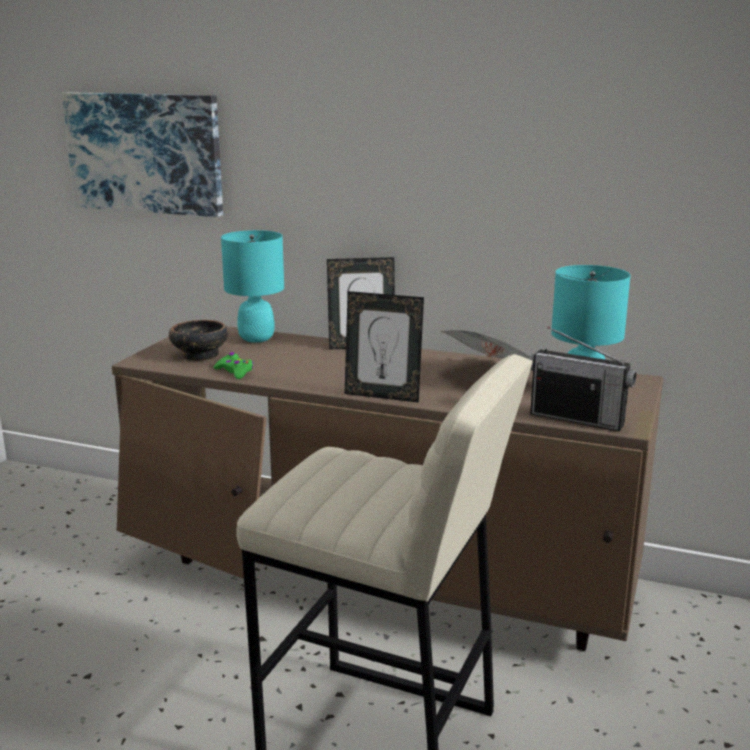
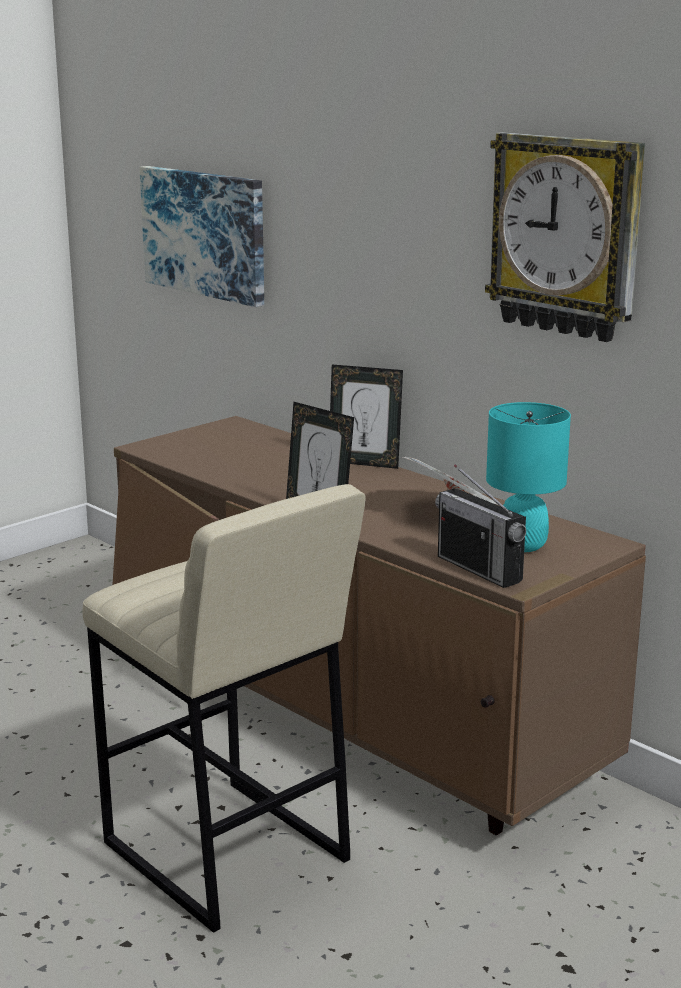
camera: 25 degrees right, 0 degrees up
(199, 355) = (199, 449): bowl -> none
(235, 372) = (212, 470): green game controller -> none
(258, 339) = (272, 441): turquoise table lamp -> none
(573, 117) = (566, 235): none -> wall clock

